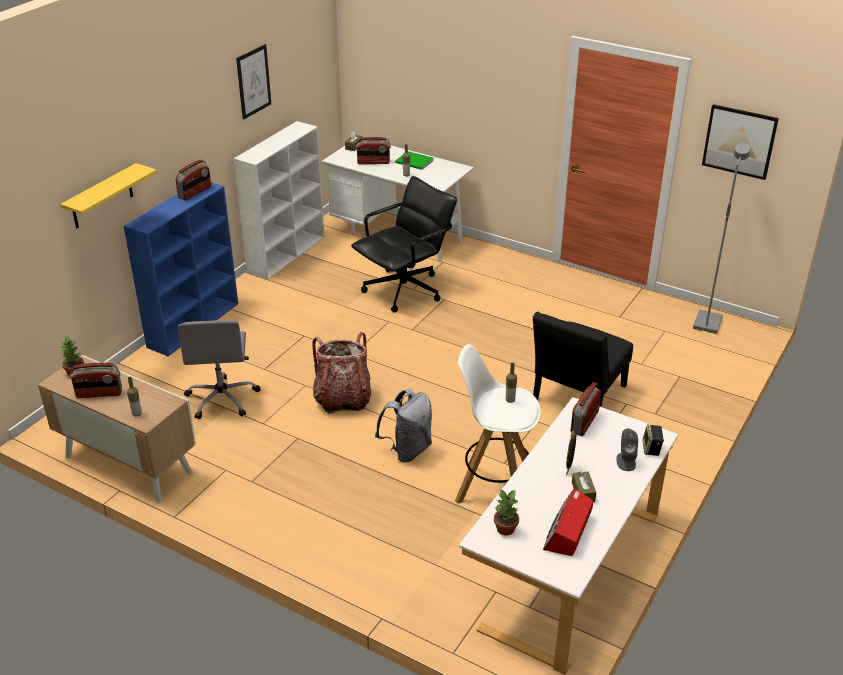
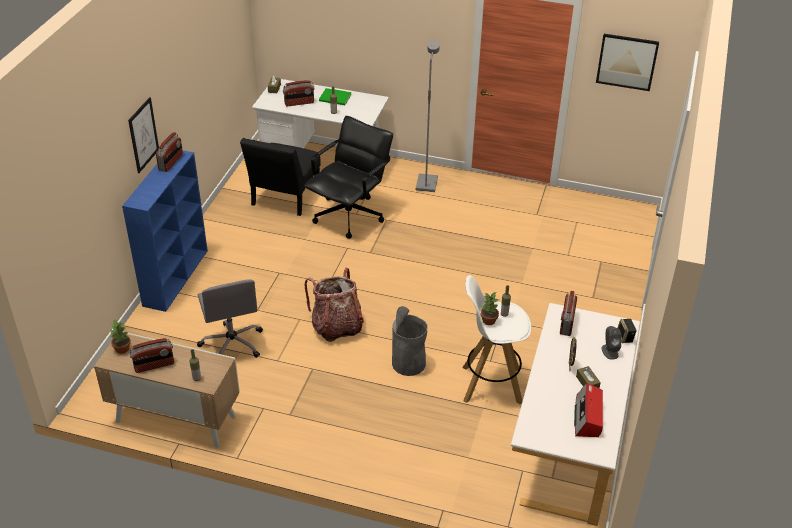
camera: 15 degrees left, 5 degrees up
(102, 197) = (105, 185): yellow shelf -> none
(253, 81) = (197, 49): picture -> picture (143, 135)
(287, 254) = (231, 195): white bookcase -> none
(407, 450) = (408, 363): grey backpack -> grey trash can
(505, 528) = (540, 424): potted plant -> potted plant (488, 320)
(576, 396) = (526, 292): black chair -> black chair (284, 198)
(706, 323) = (607, 210): grey floor lamp -> grey floor lamp (426, 184)

